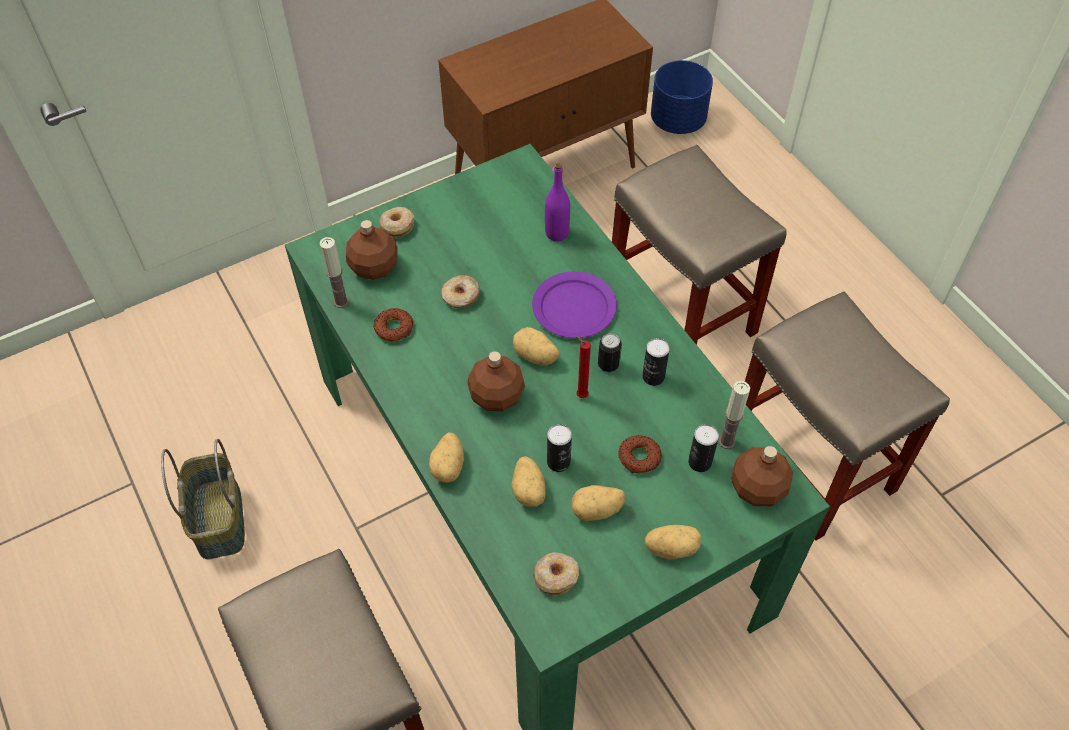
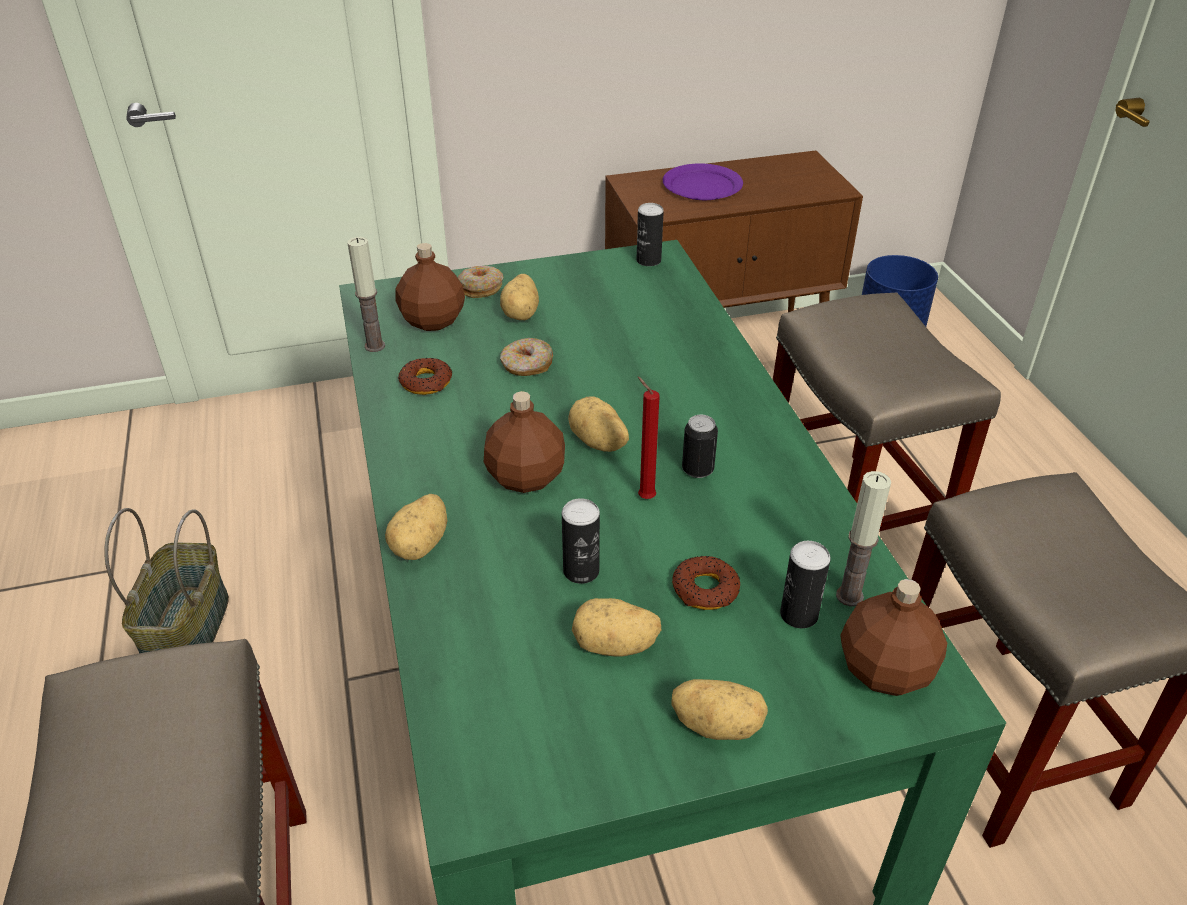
camera: 15 degrees right, 15 degrees down
(529, 490) = (524, 598): potato -> potato (522, 313)
(556, 576) = (515, 723): donut -> none
(557, 233) = (678, 324): purple bottle -> none
(573, 308) = (671, 401): purple plate -> purple plate (701, 186)
(653, 377) = (758, 495): can -> can (648, 260)

